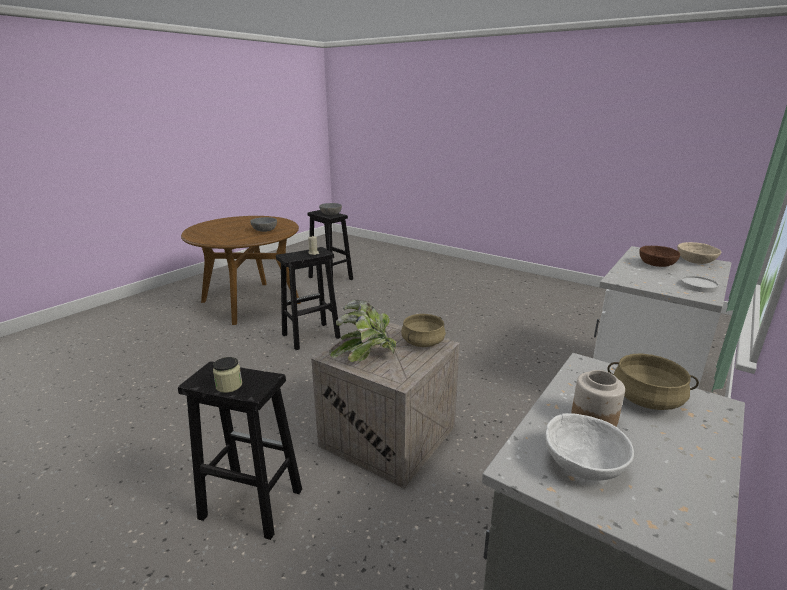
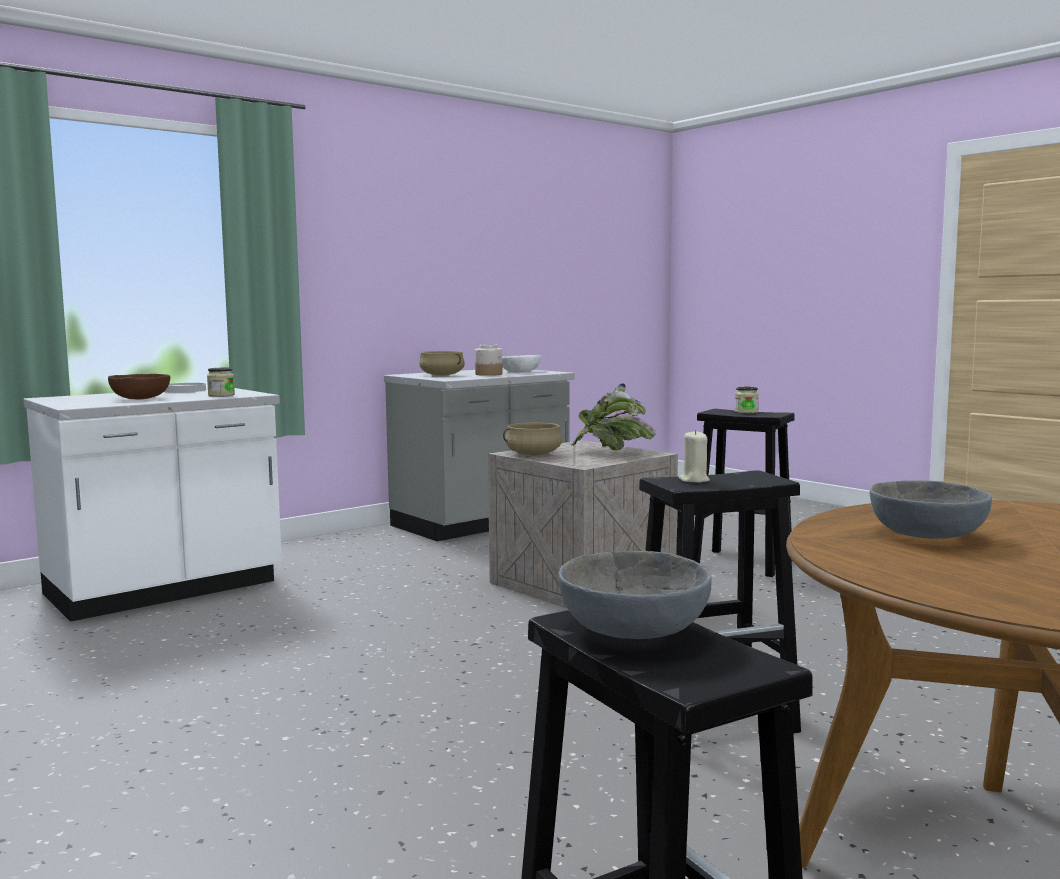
camera: 165 degrees left, 15 degrees down
(629, 275) = (221, 395): none -> jar
(696, 261) = (68, 399): beige bowl -> none

